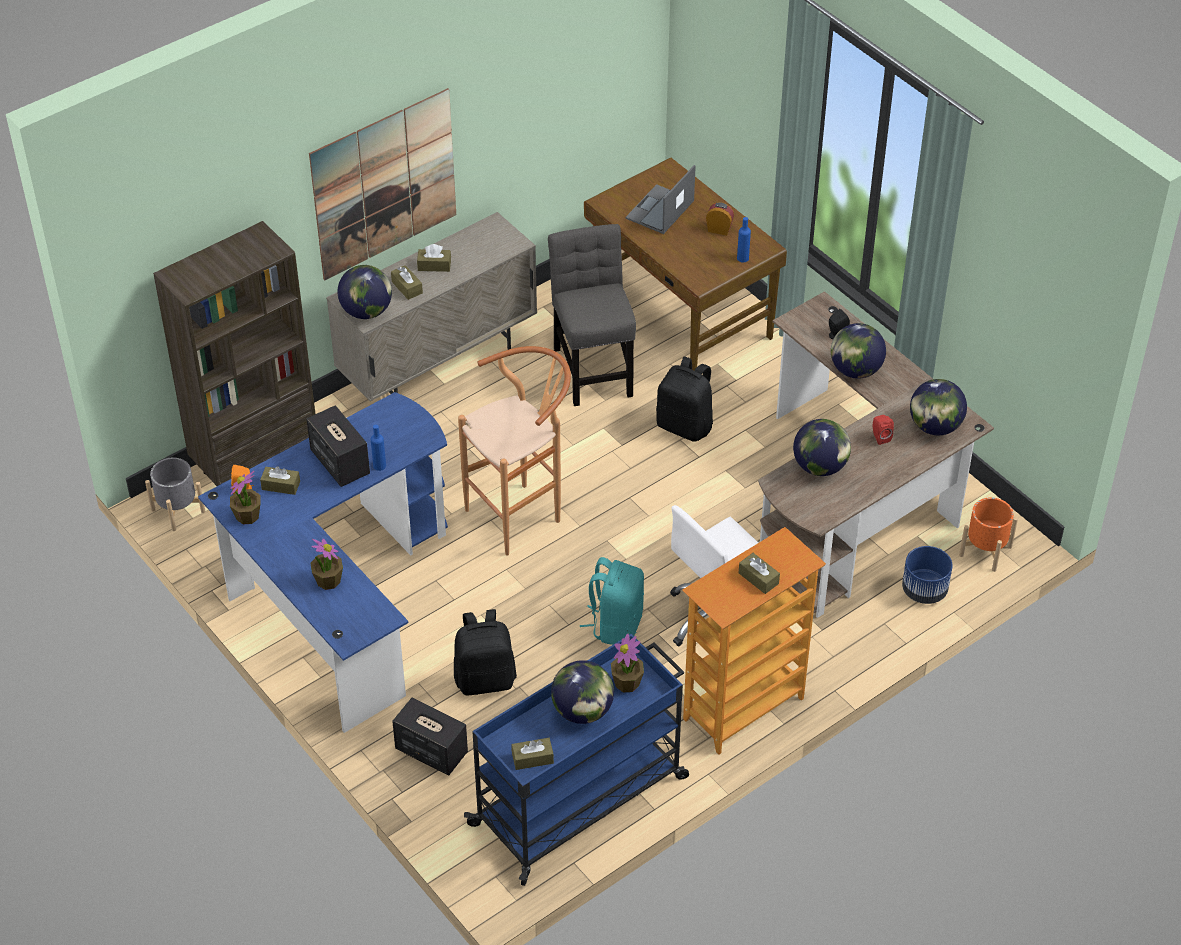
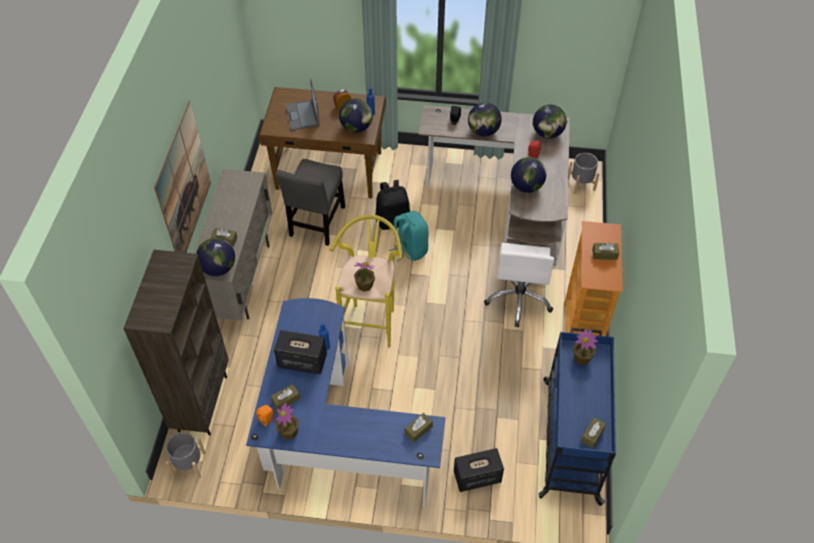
camera: 45 degrees left, 5 degrees up
(328, 580) = (378, 431): potted plant -> potted plant (364, 285)
(434, 265) = (225, 218): brown tissue box -> brown tissue box (418, 430)
(485, 679) = (456, 417): black backpack -> none
(521, 513) = (371, 321): brown stool -> yellow stool
(582, 711) = (582, 390): globe -> globe (356, 128)
(593, 367) = (316, 224): grey chair -> grey chair turned 105 degrees counterclockwise
(615, 624) = (479, 339): turquoise backpack -> turquoise backpack (410, 249)
(924, 591) = (580, 219): blue planter -> none
(985, 551) = (581, 184): orange planter -> grey planter

